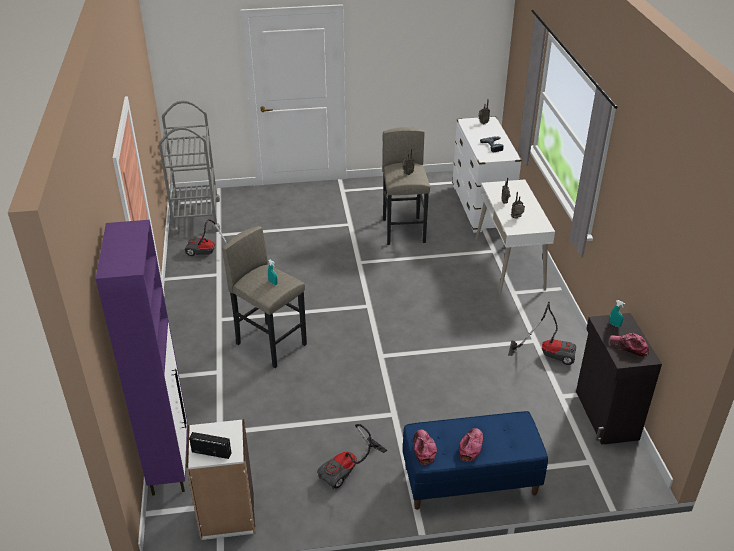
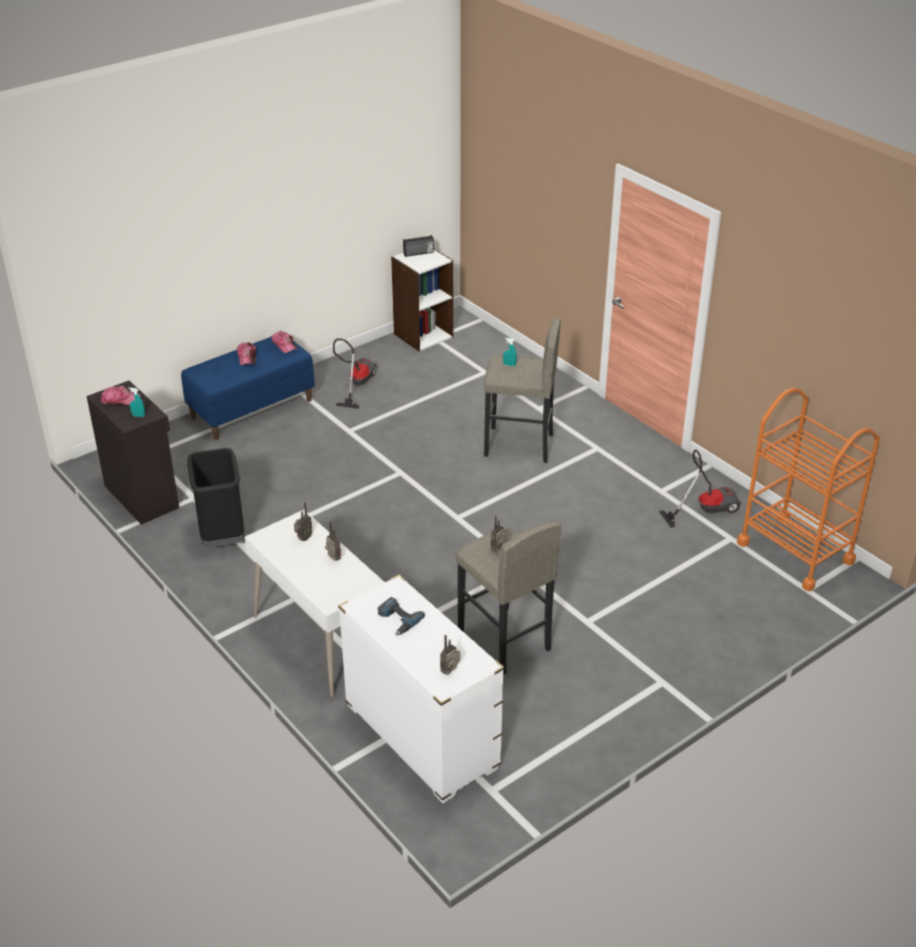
camera: 150 degrees right, 0 degrees up
(170, 463) = (499, 345): purple cabinet -> none
(196, 216) = (795, 552): grey cart -> orange cart
(548, 353) = (222, 537): vacuum cleaner -> black trash can

